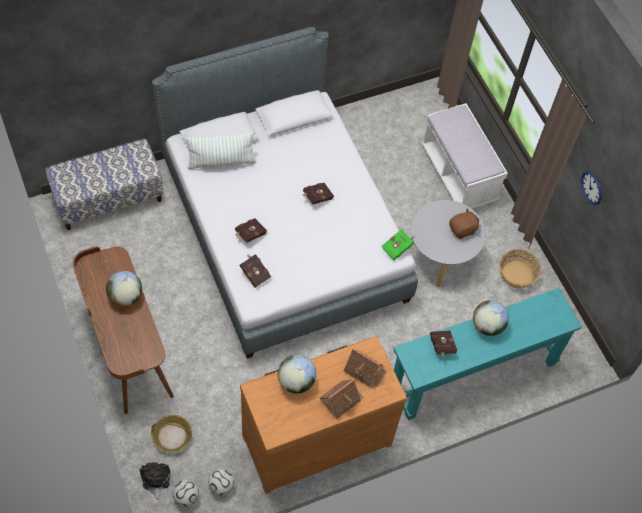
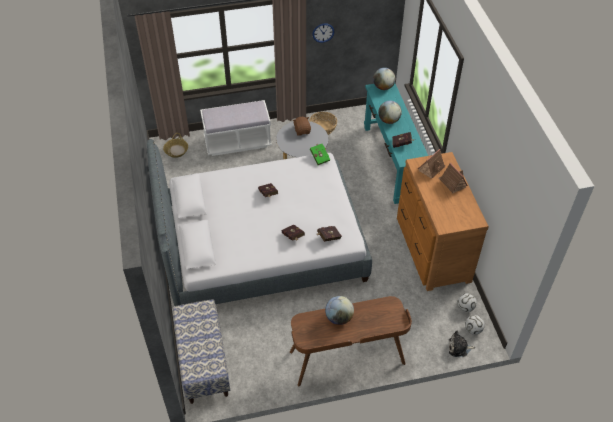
camera: 75 degrees left, 10 degrees down
(172, 436) = (425, 334): basket -> basket (176, 150)
(221, 161) = (221, 247): pillow -> none
(296, 381) = (438, 204): globe -> globe (383, 87)

